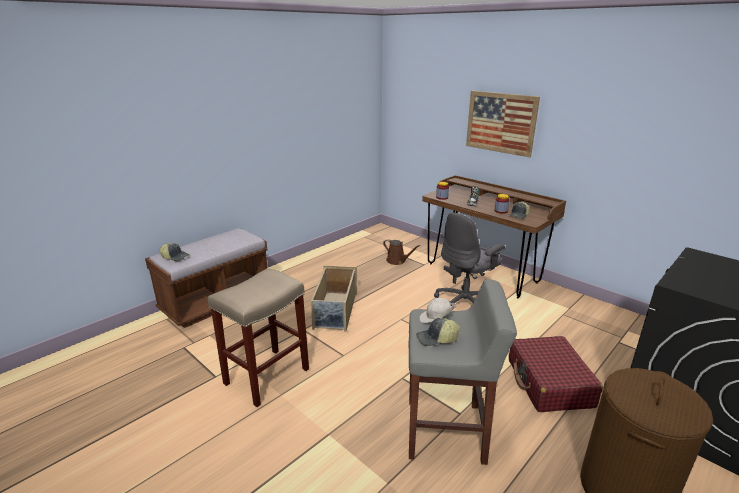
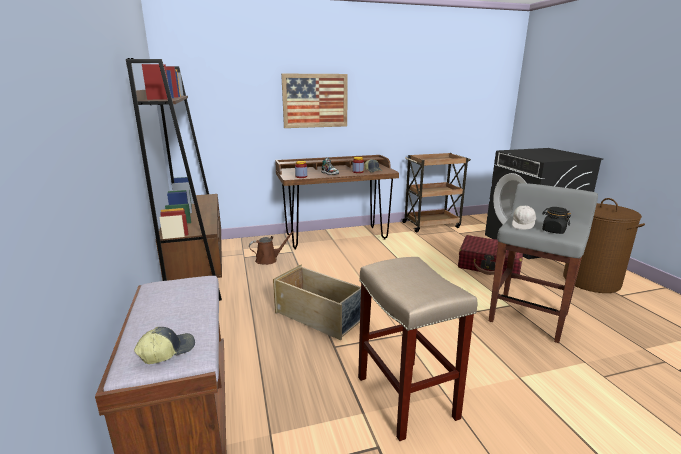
camera: 60 degrees left, 5 degrees down
(353, 244) = (198, 269): none -> brown bookcase
(437, 339) = (553, 231): cap -> black jar
(465, 304) = (373, 257): grey office chair -> none
(611, 316) = (431, 225): none -> brown cart

